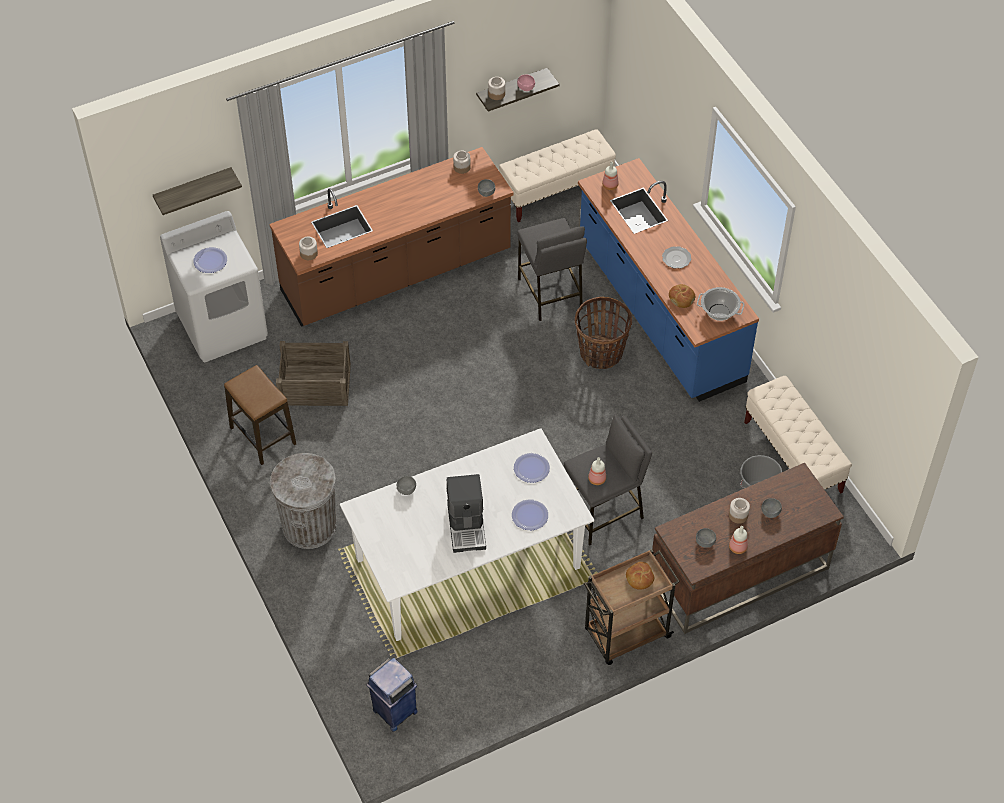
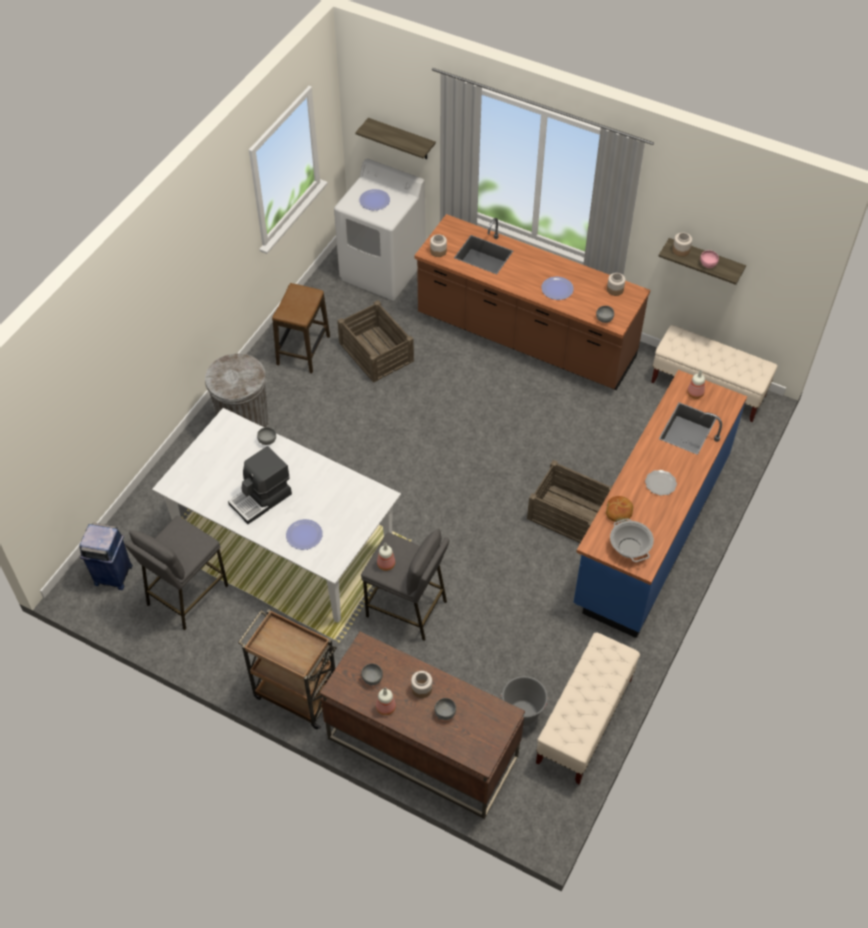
camera: 55 degrees right, 0 degrees up
(531, 468) = (353, 509): plate -> plate (557, 289)
(550, 294) = (598, 445): grey stool -> grey stool (186, 594)
(601, 353) = (569, 514): basket -> crate
(639, 578) = (297, 649): bread -> none

